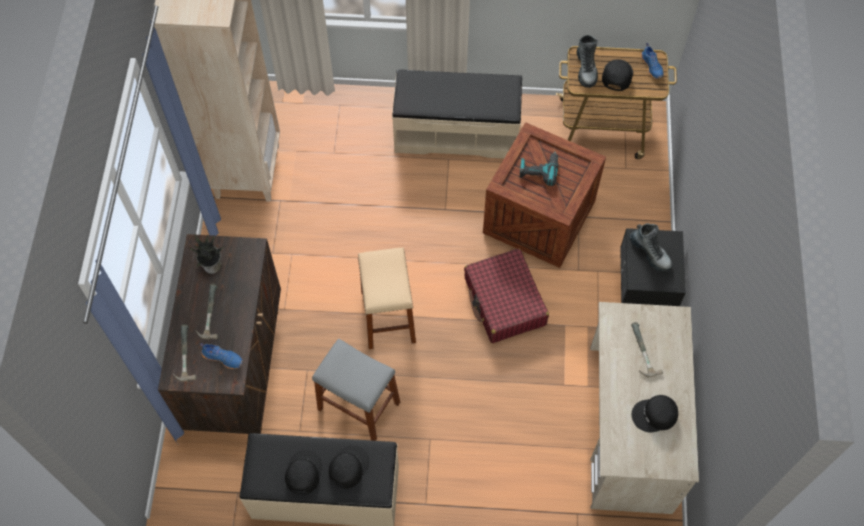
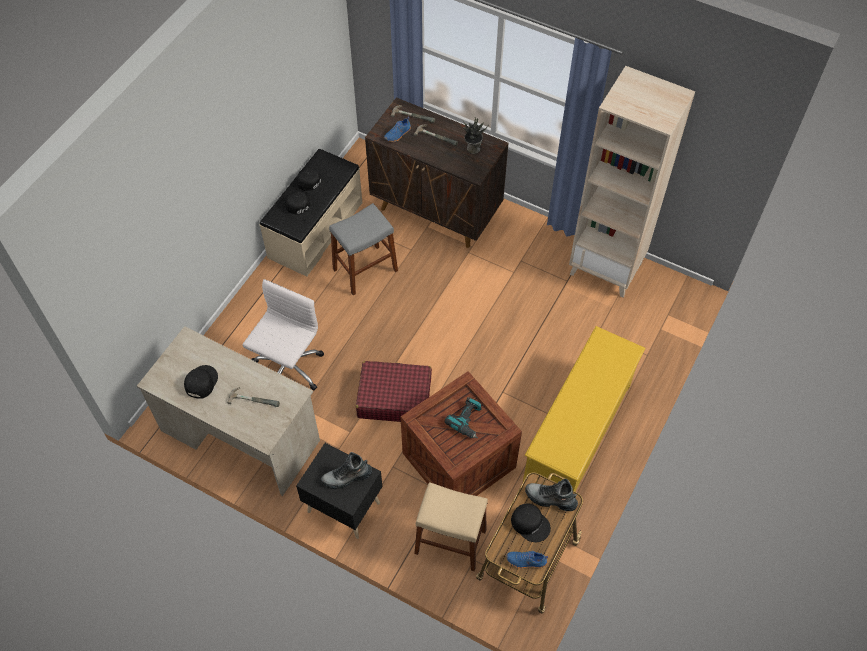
camera: 115 degrees right, 5 degrees down
(388, 316) = (425, 314): beige stool -> beige stool (450, 541)
(456, 133) = (578, 433): beige bench -> yellow shoe rack
(527, 423) = (288, 368): none -> white office chair

